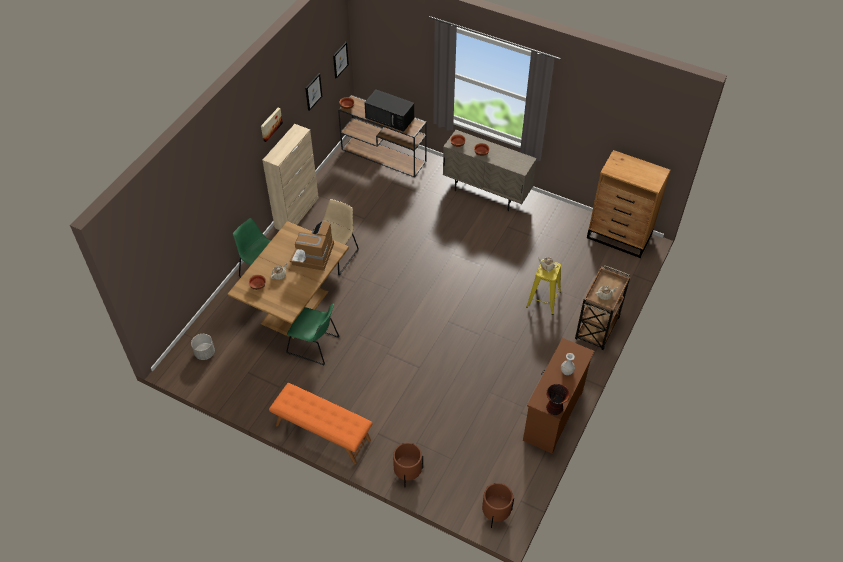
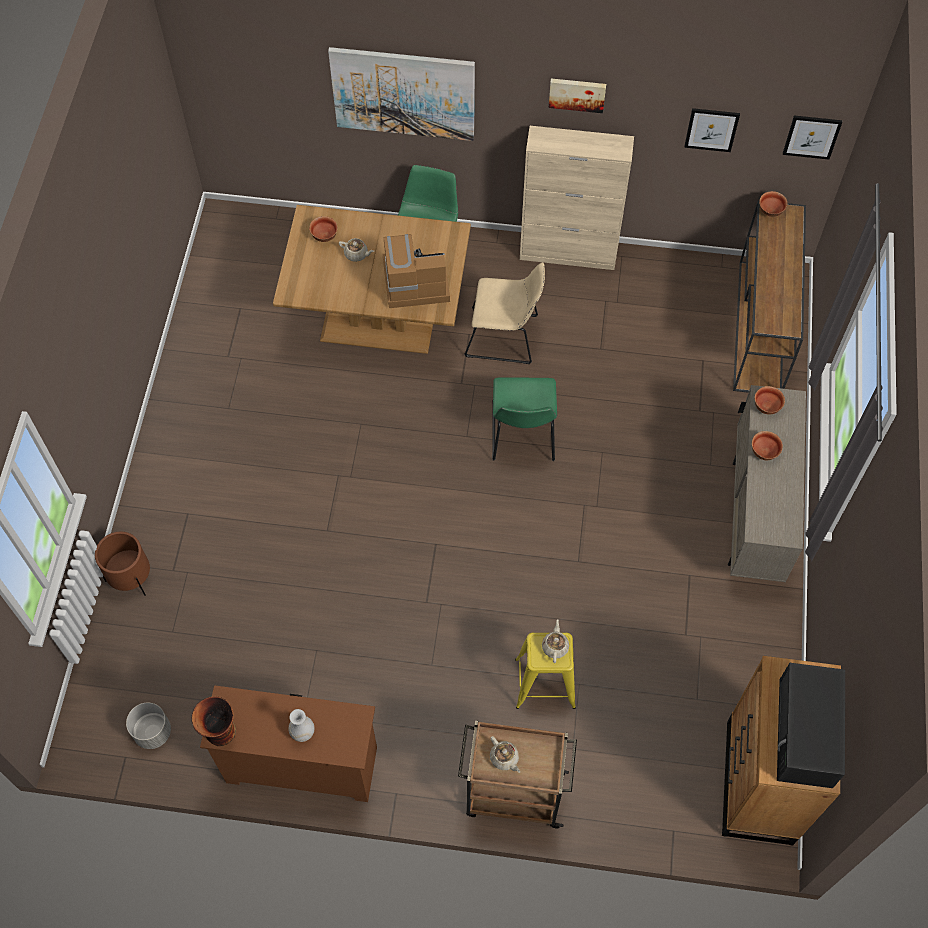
camera: 70 degrees right, 10 degrees up
(205, 353) = (255, 244): grey planter -> grey planter (153, 732)
(215, 197) = (403, 93): none -> picture
(315, 346) = (317, 374): green chair -> green chair (523, 435)
(322, 433) = (167, 440): orange bench -> none
(390, 118) = (780, 282): black microwave -> black microwave (806, 734)
(496, 513) = (94, 725): brown planter -> none

